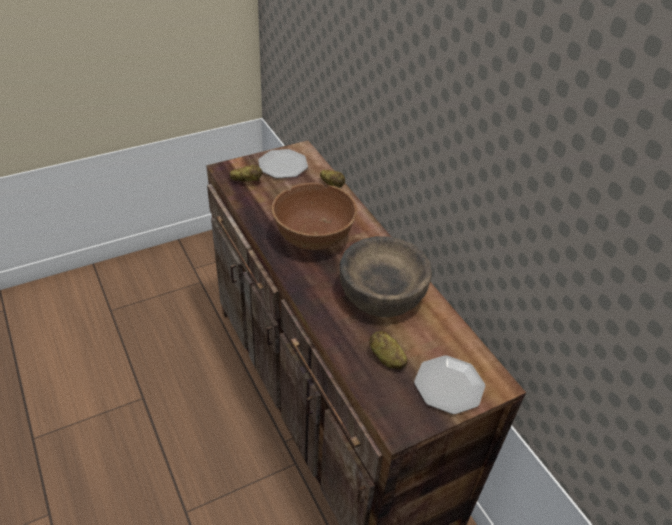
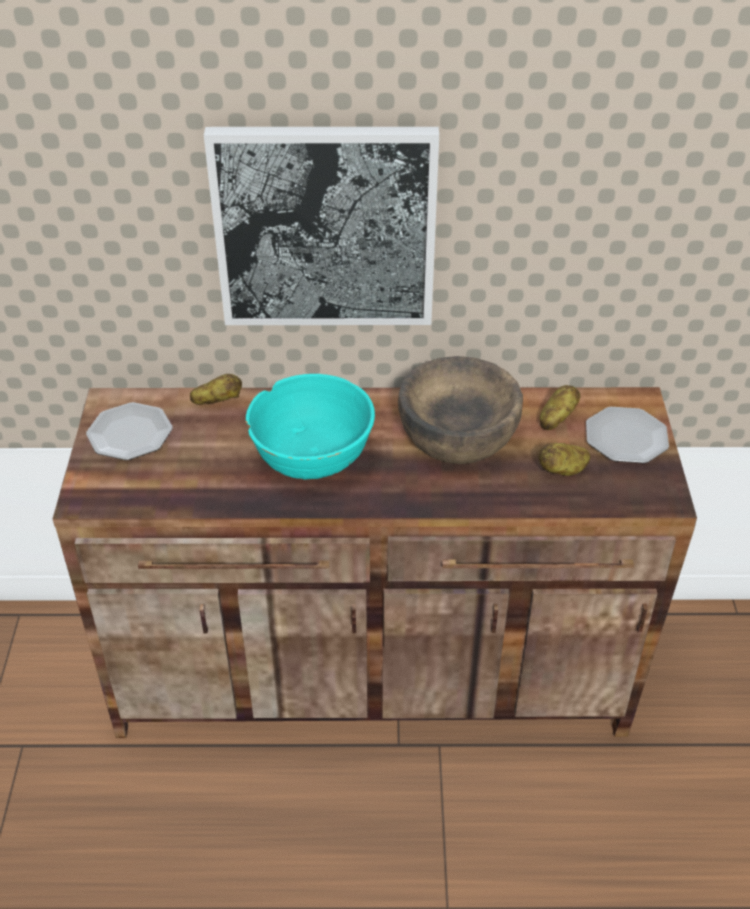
camera: 60 degrees left, 0 degrees up
(246, 181) = (134, 484): potato -> potato (556, 418)
(313, 236) = (312, 457): brown bowl -> turquoise bowl
(401, 115) = (325, 227): none -> picture

